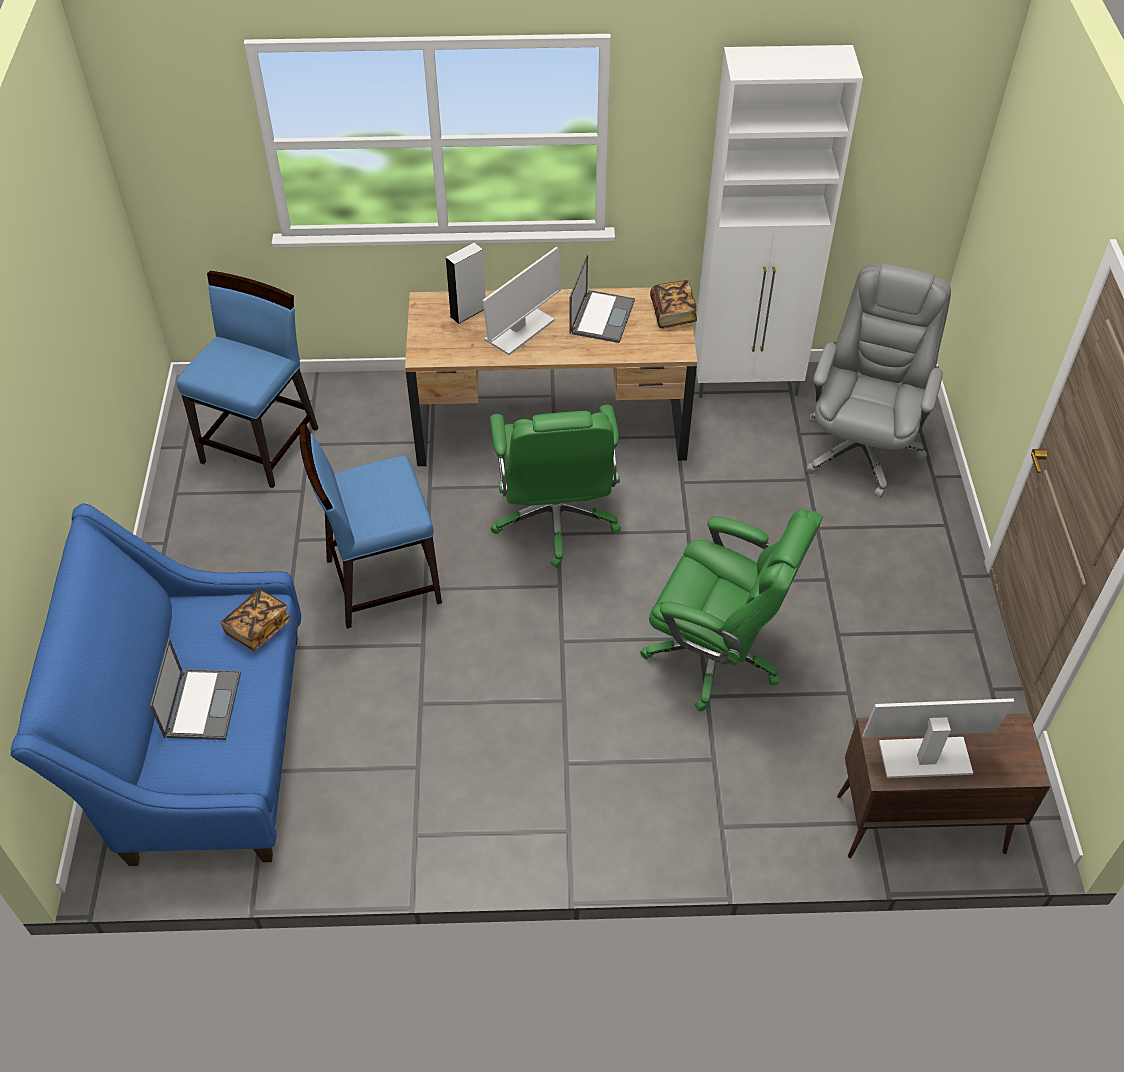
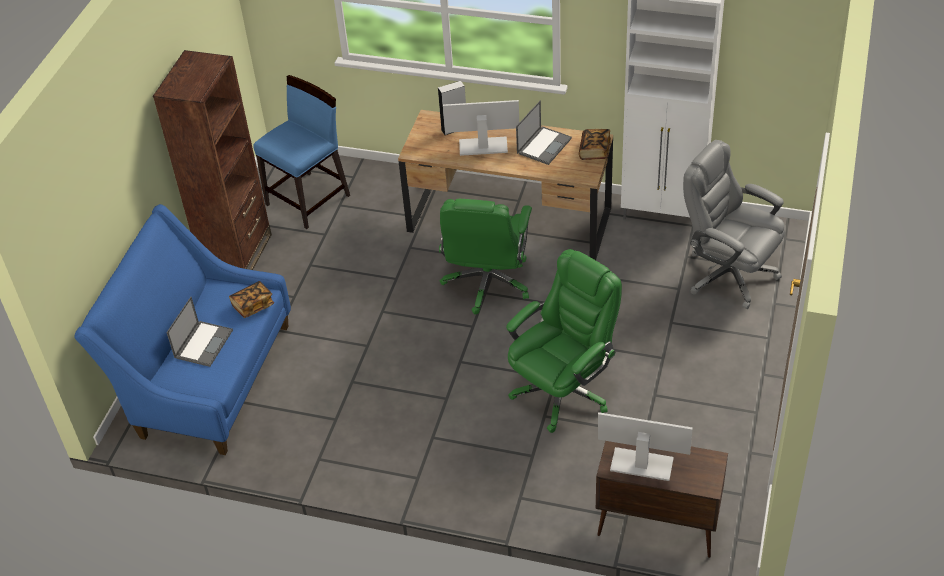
camera: 20 degrees right, 5 degrees down
(183, 544) = (237, 254): none -> brown bookcase
(381, 580) = (355, 300): blue chair -> none
(519, 331) = (483, 146): monitor -> monitor turned 150 degrees counterclockwise
(717, 654) = (563, 391): green office chair -> green office chair turned 90 degrees counterclockwise
(861, 448) = (728, 274): grey office chair -> grey office chair turned 90 degrees counterclockwise

